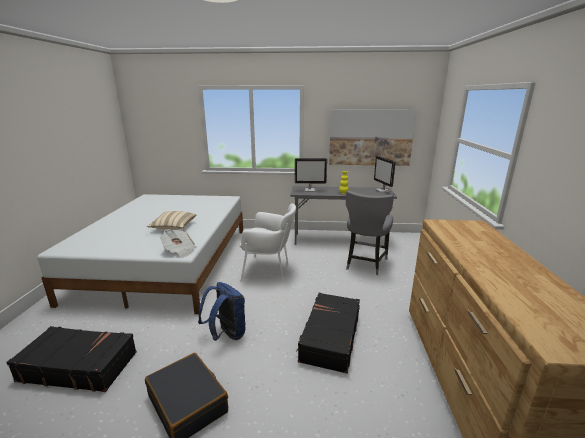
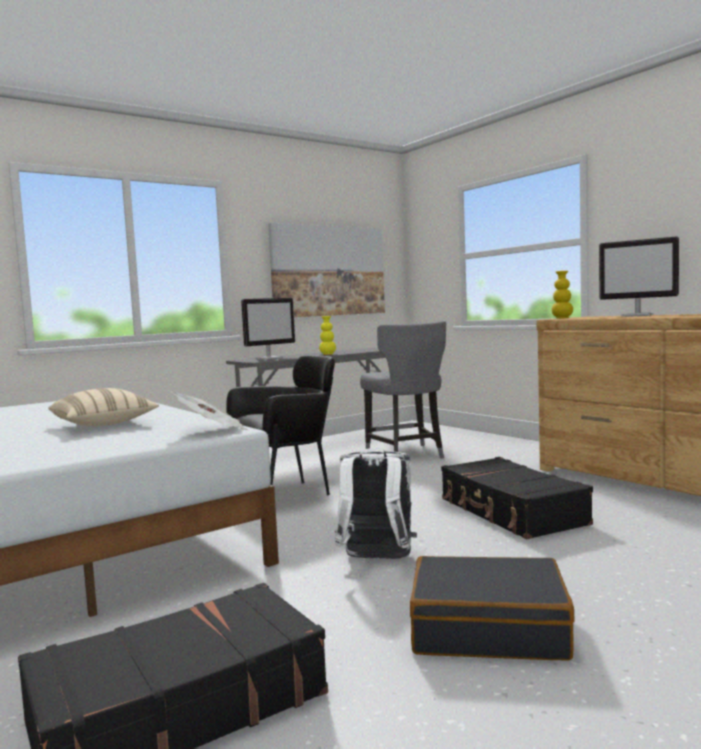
camera: 40 degrees left, 15 degrees down
(226, 334) = (376, 560): blue backpack -> white backpack
(269, 270) = (285, 495): white armchair -> black armchair
(383, 190) = (371, 348): monitor -> monitor (638, 315)
(443, 223) = (562, 318): none -> yellow vase

